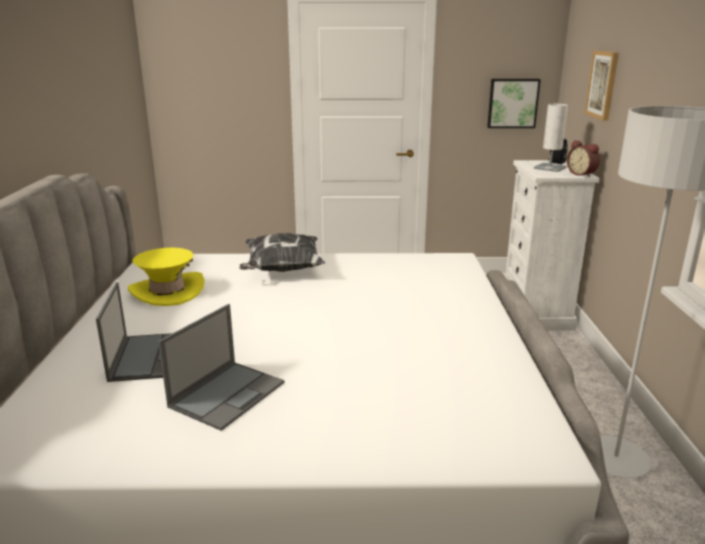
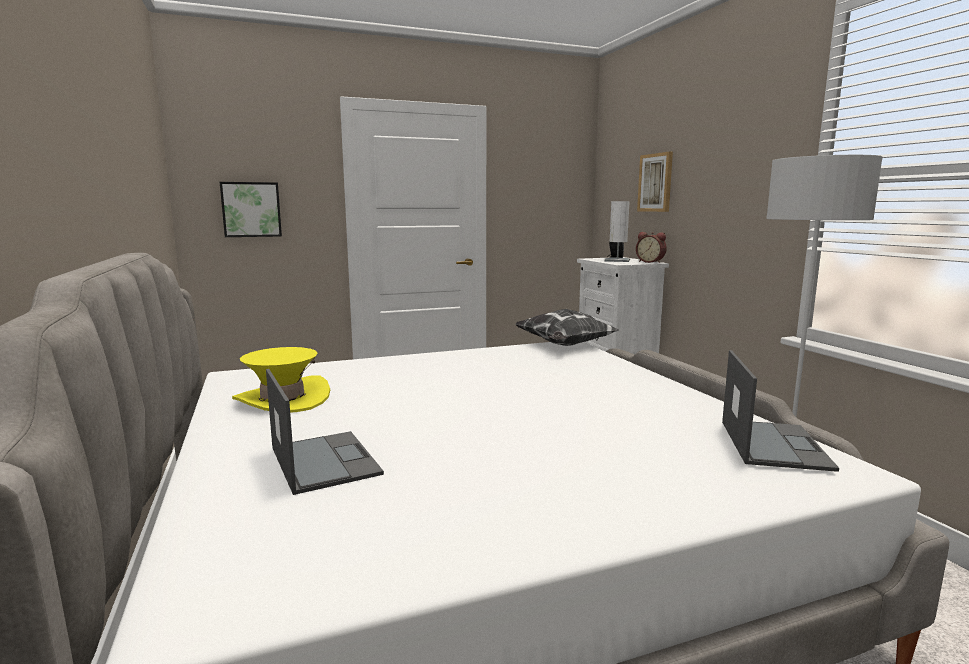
camera: 20 degrees left, 10 degrees down
(228, 394) = (468, 480): laptop -> laptop (773, 444)
(282, 270) = (402, 368): pillow -> pillow (564, 346)
(512, 103) = (557, 212): picture -> picture (251, 209)

